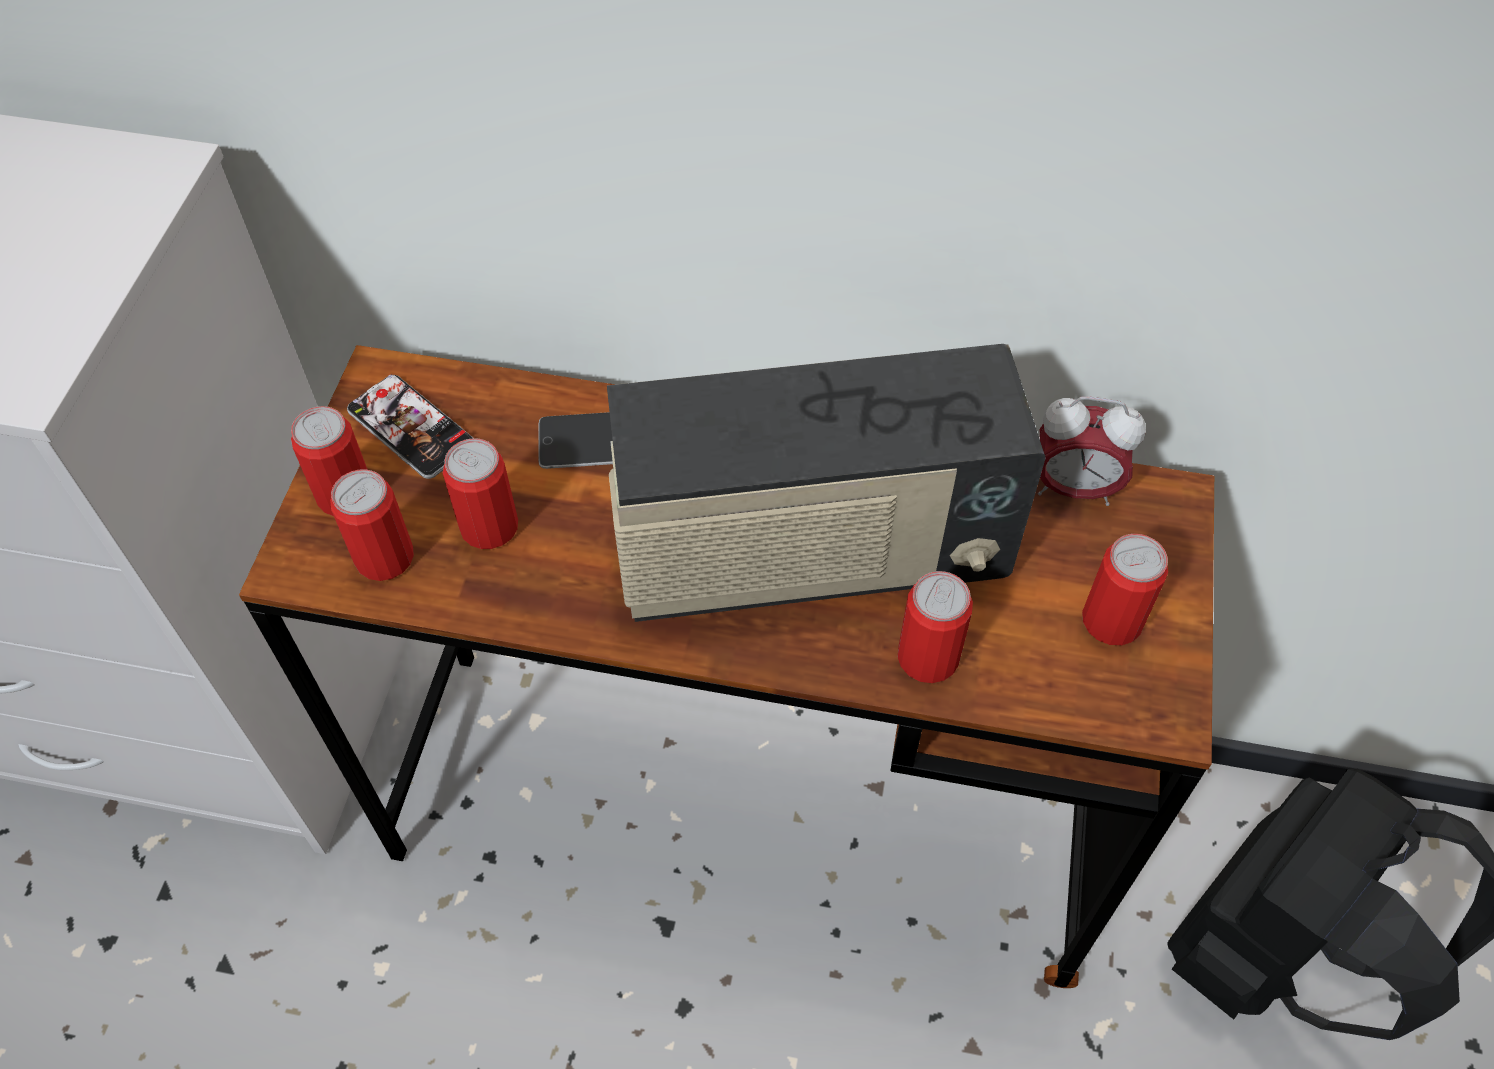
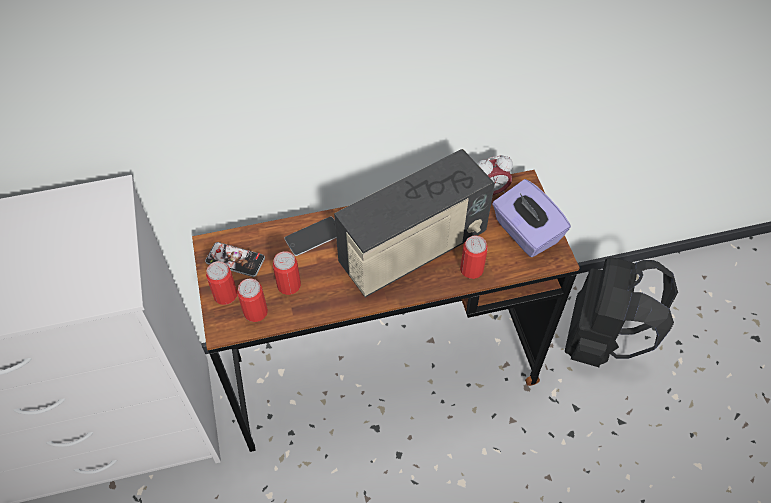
camera: 25 degrees left, 0 degrees up
(1112, 620) = (525, 232): can -> purple tissue box

